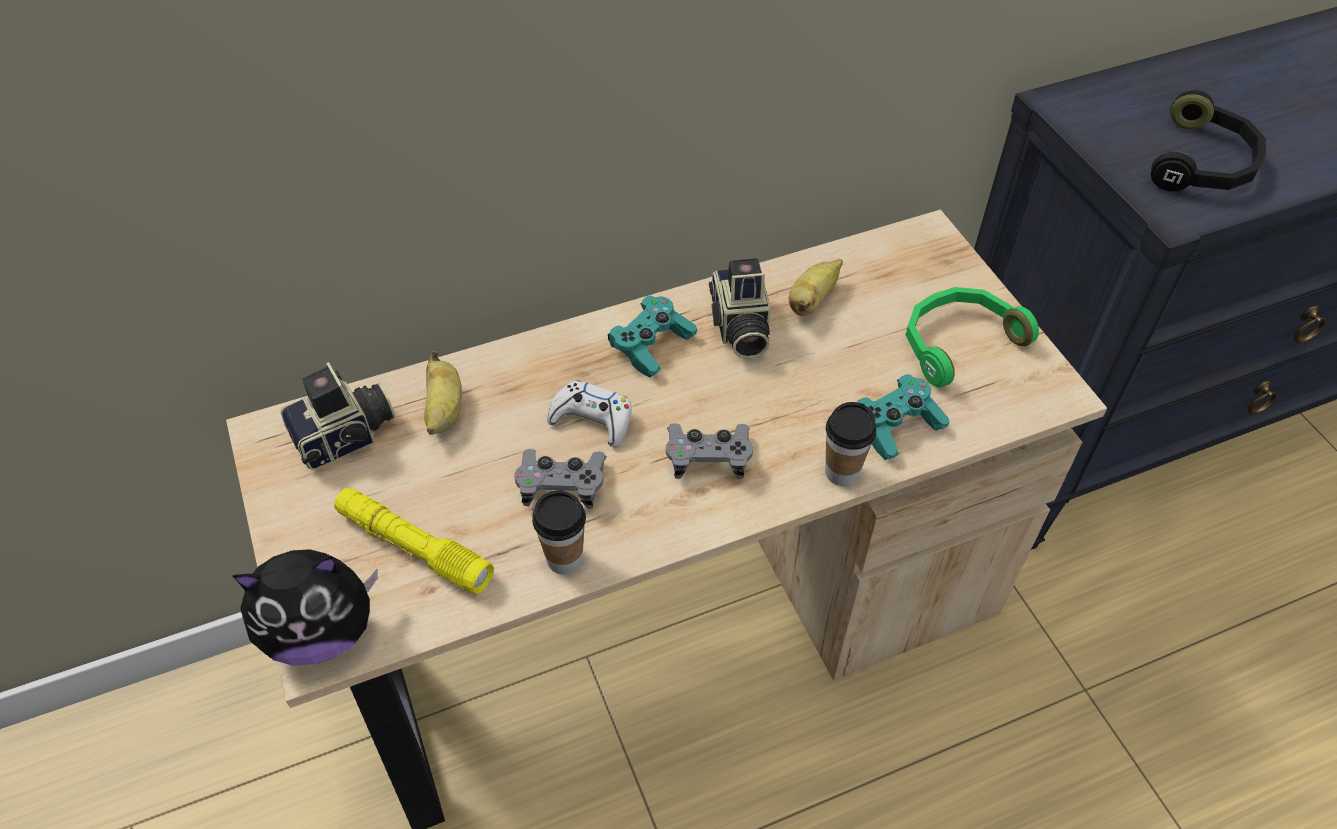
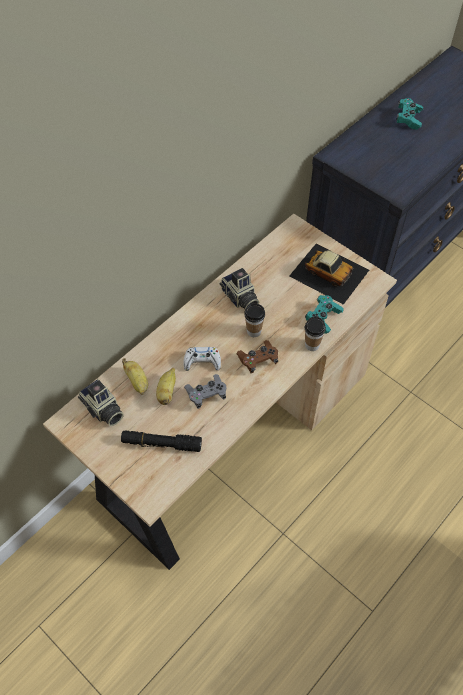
camera: 25 degrees left, 5 degrees up
(322, 632) = (146, 492): plush toy -> none
(347, 438) = (103, 410): camera -> camera turned 105 degrees clockwise
(414, 547) = (161, 444): yellow flashlight -> black flashlight
(564, 559) = (225, 423): cup -> cup (254, 331)
(651, 345) = (208, 320): turquoise game controller -> turquoise game controller (408, 119)
(708, 459) = (258, 360): grey game controller -> brown game controller
(812, 300) = (262, 275): banana -> banana (167, 392)
(957, 342) = (329, 272): green headphones -> toy car
(1204, 164) = (398, 167): black headphones -> none

